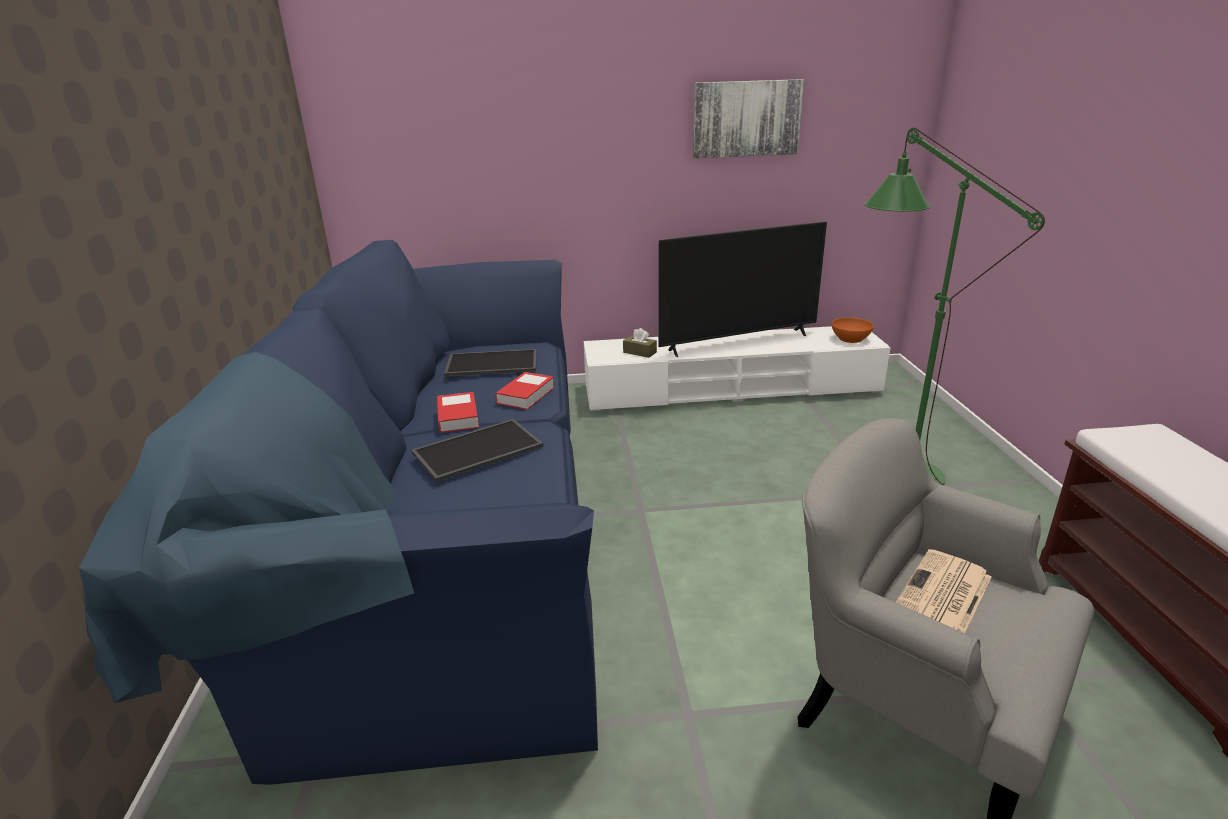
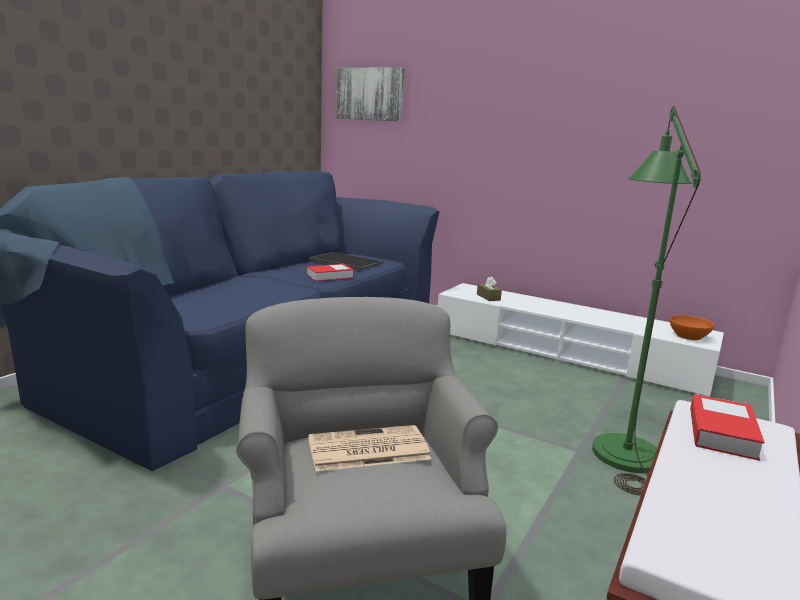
camera: 35 degrees right, 10 degrees down
(458, 417) = (275, 274): book -> book (722, 433)
(477, 451) = (251, 287): tray -> none
(738, 342) = (577, 312): television -> none
(746, 118) = (618, 118): picture -> picture (370, 94)

